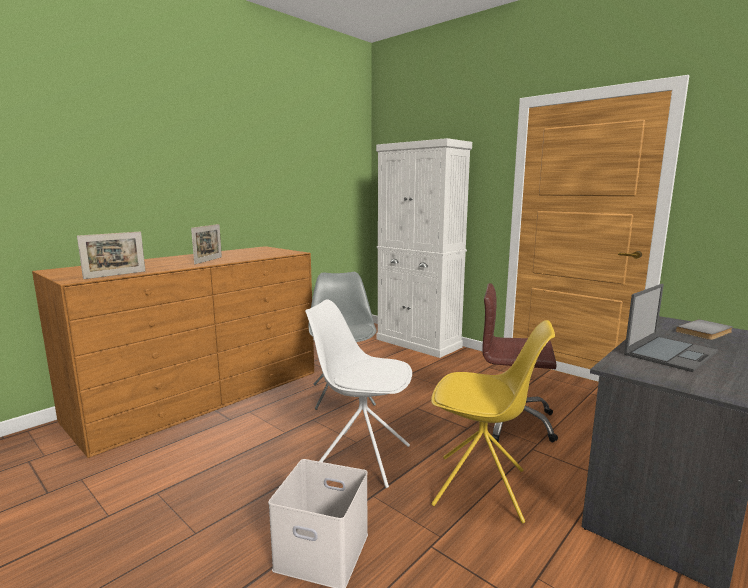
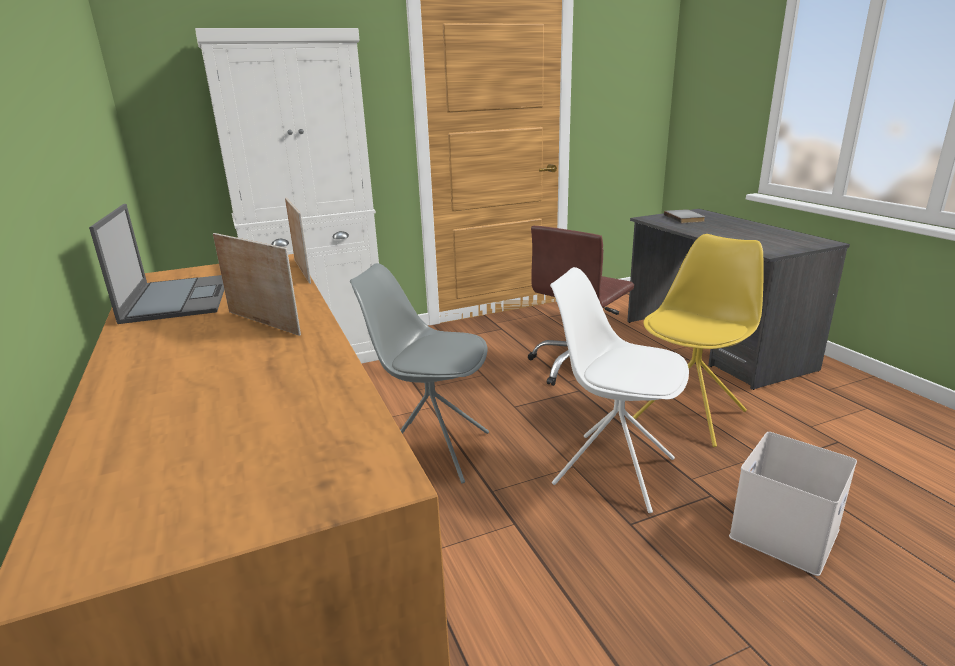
camera: 65 degrees left, 10 degrees up
(115, 275) = (354, 419): picture frame -> picture frame (302, 271)
(361, 457) = (612, 470): white chair -> white chair turned 75 degrees clockwise
(670, 353) = (734, 235): laptop -> laptop (177, 298)

